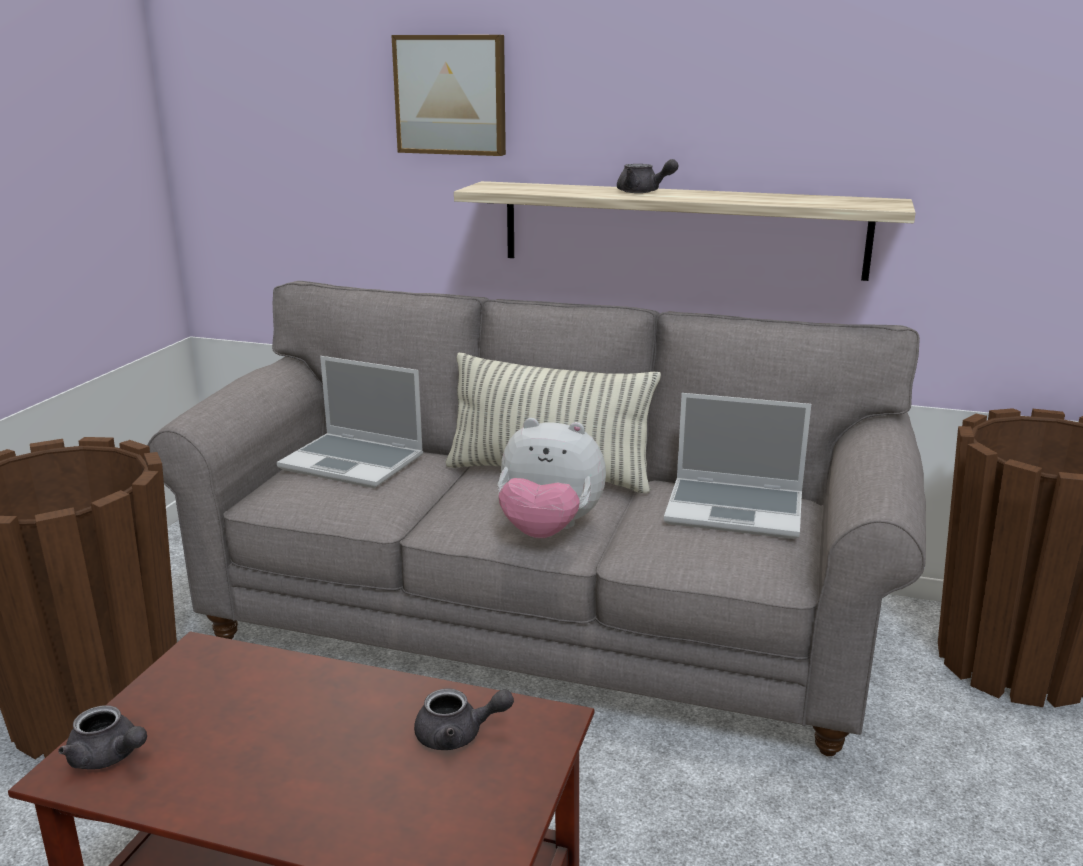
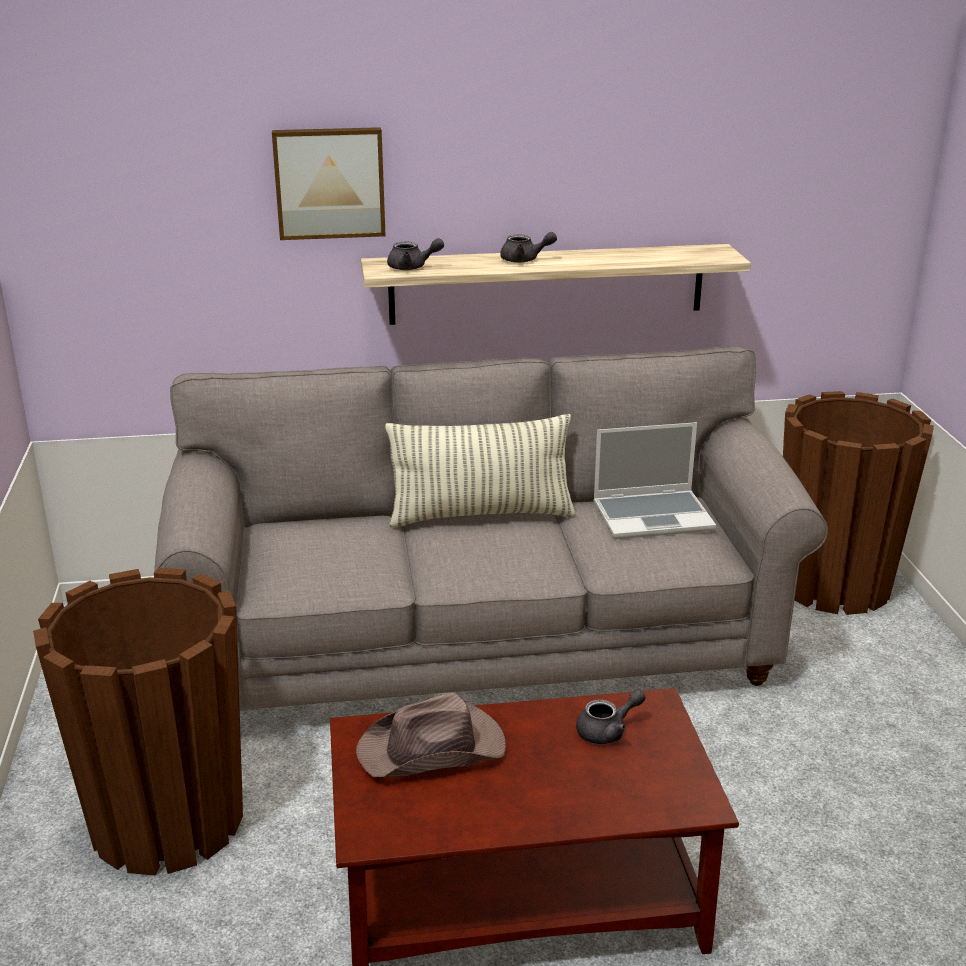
camera: 25 degrees left, 5 degrees up
(109, 757) = (384, 819): grey teapot -> grey teapot (412, 267)
(246, 695) = (433, 749): none -> brown hat
(354, 462) = (313, 541): laptop -> none
(548, 530) = (529, 565): plush toy -> none

